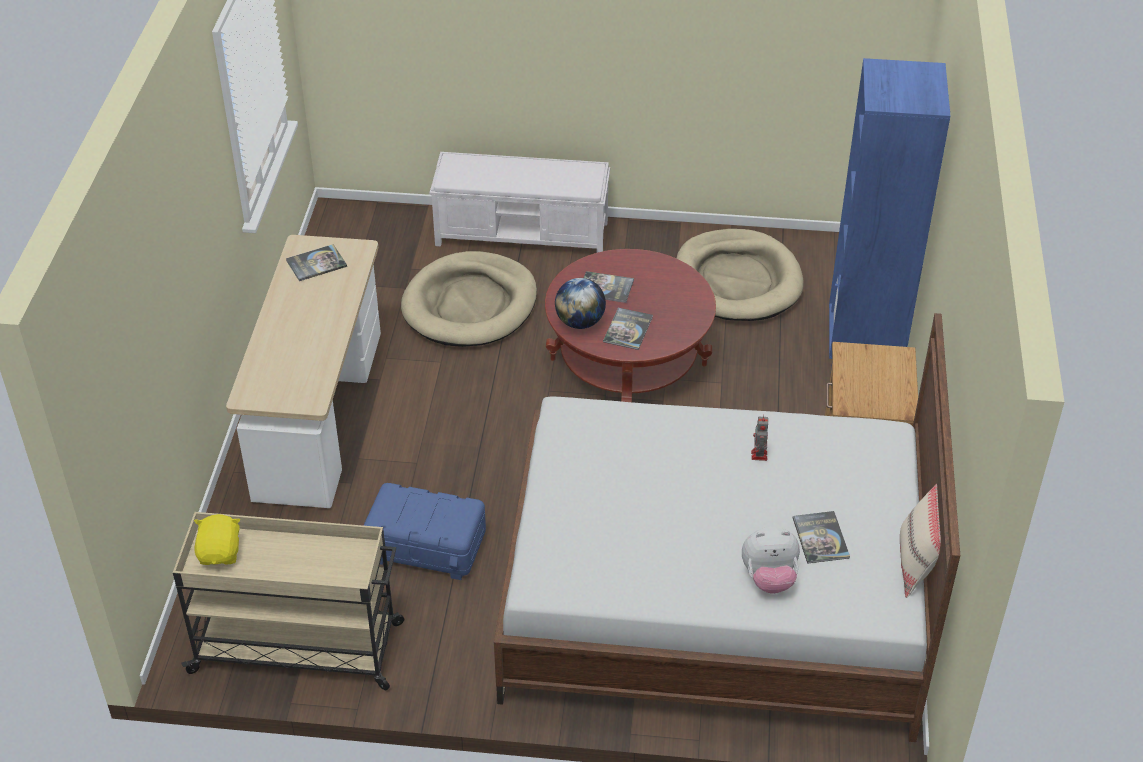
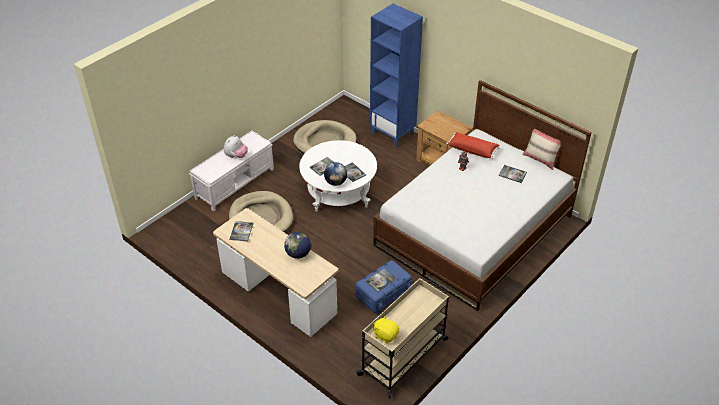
camera: 55 degrees left, 0 degrees up
(319, 351) = (298, 254): none -> globe
(416, 510) = (381, 280): none -> book
(628, 362) = (338, 192): red coffee table -> white coffee table
(769, 578) = (521, 195): plush toy -> plush toy (236, 156)
(833, 445) = (472, 149): none -> red pillow

